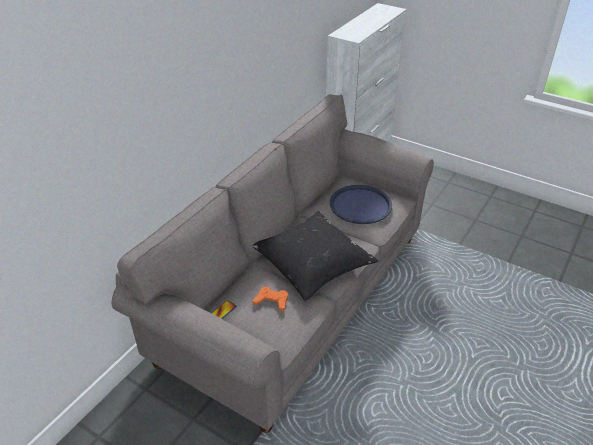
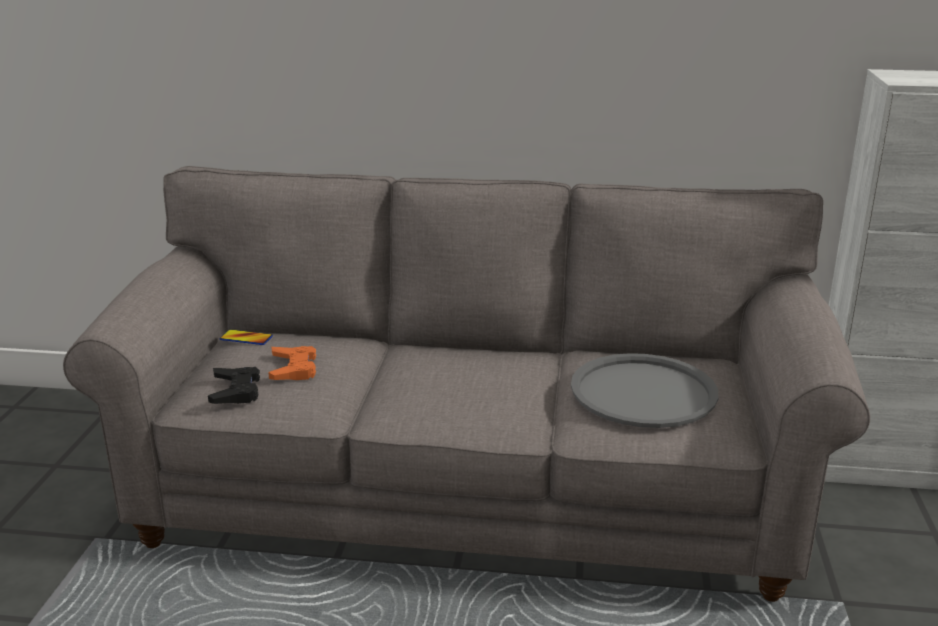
camera: 65 degrees right, 15 degrees down
(282, 327) = (235, 391): none -> black game controller
(312, 262) = (426, 386): black pillow -> none
(360, 205) = (643, 392): blue tray -> grey tray

